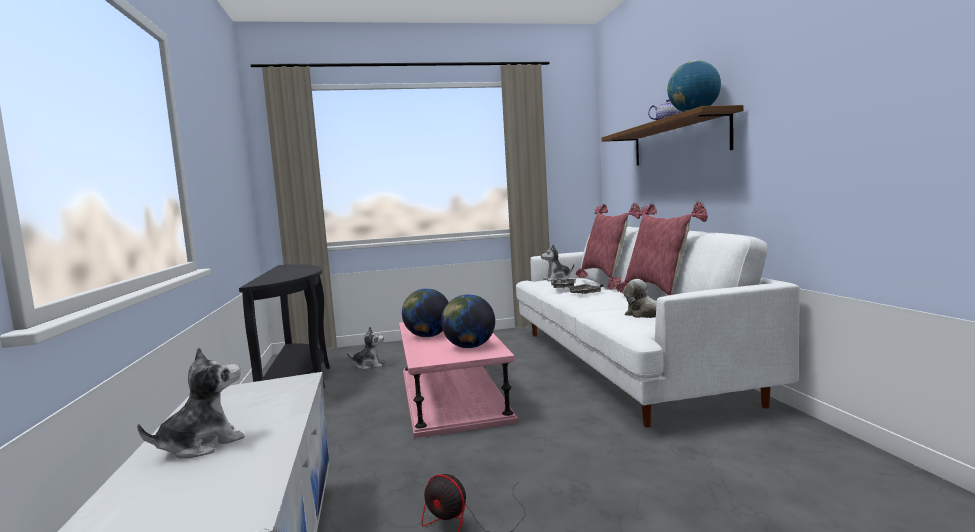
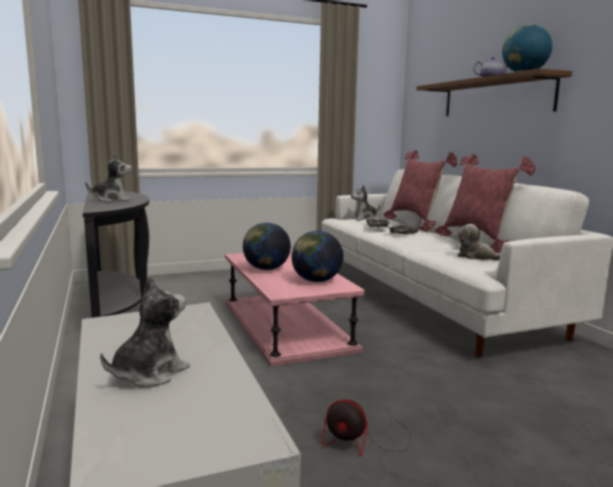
camera: 10 degrees left, 5 degrees up
(369, 365) = (186, 295): plush toy -> plush toy (112, 200)

